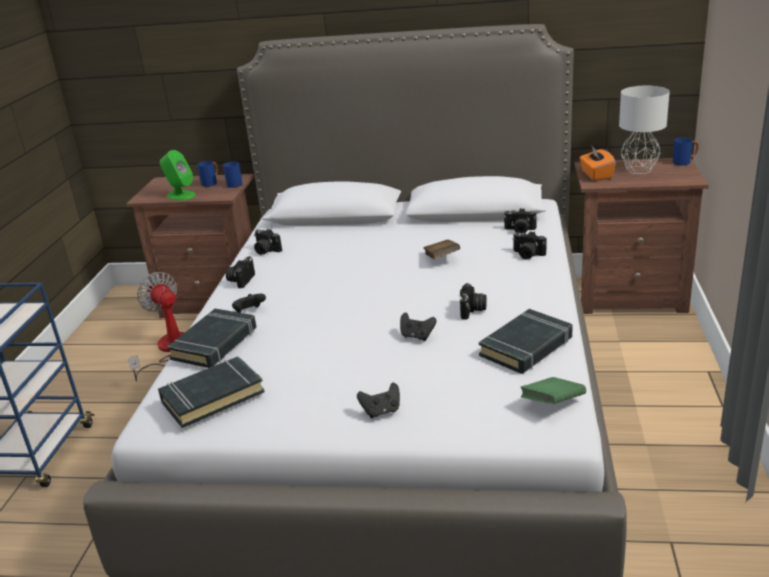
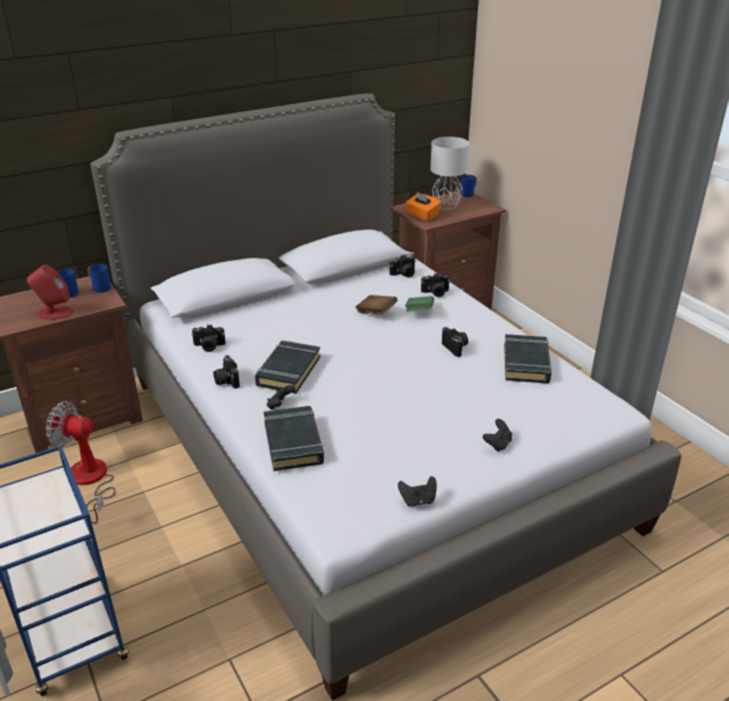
camera: 40 degrees left, 5 degrees up
(180, 195) = (54, 313): green speaker -> red speaker
(212, 397) = (361, 485): black book -> black book (288, 371)
(417, 336) = (443, 380): black game controller -> black game controller (418, 501)
(552, 403) = (591, 396): green book -> green book (419, 312)

